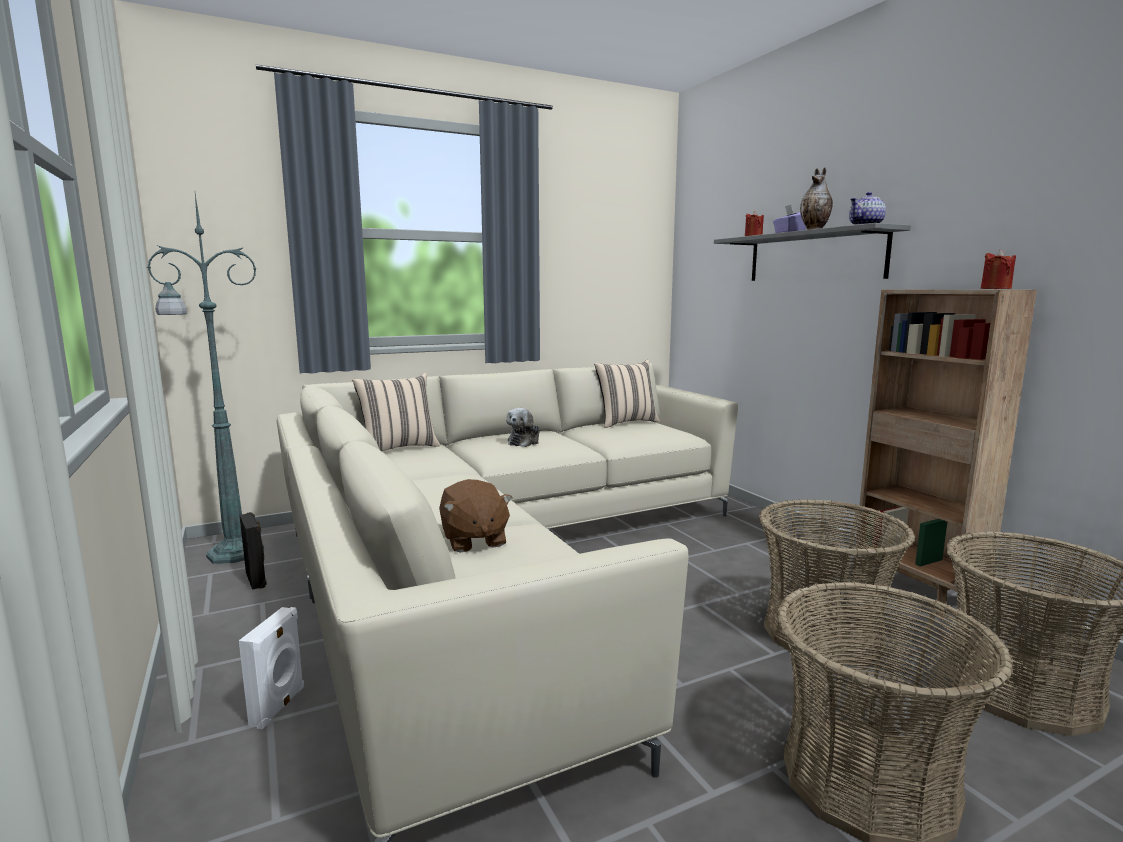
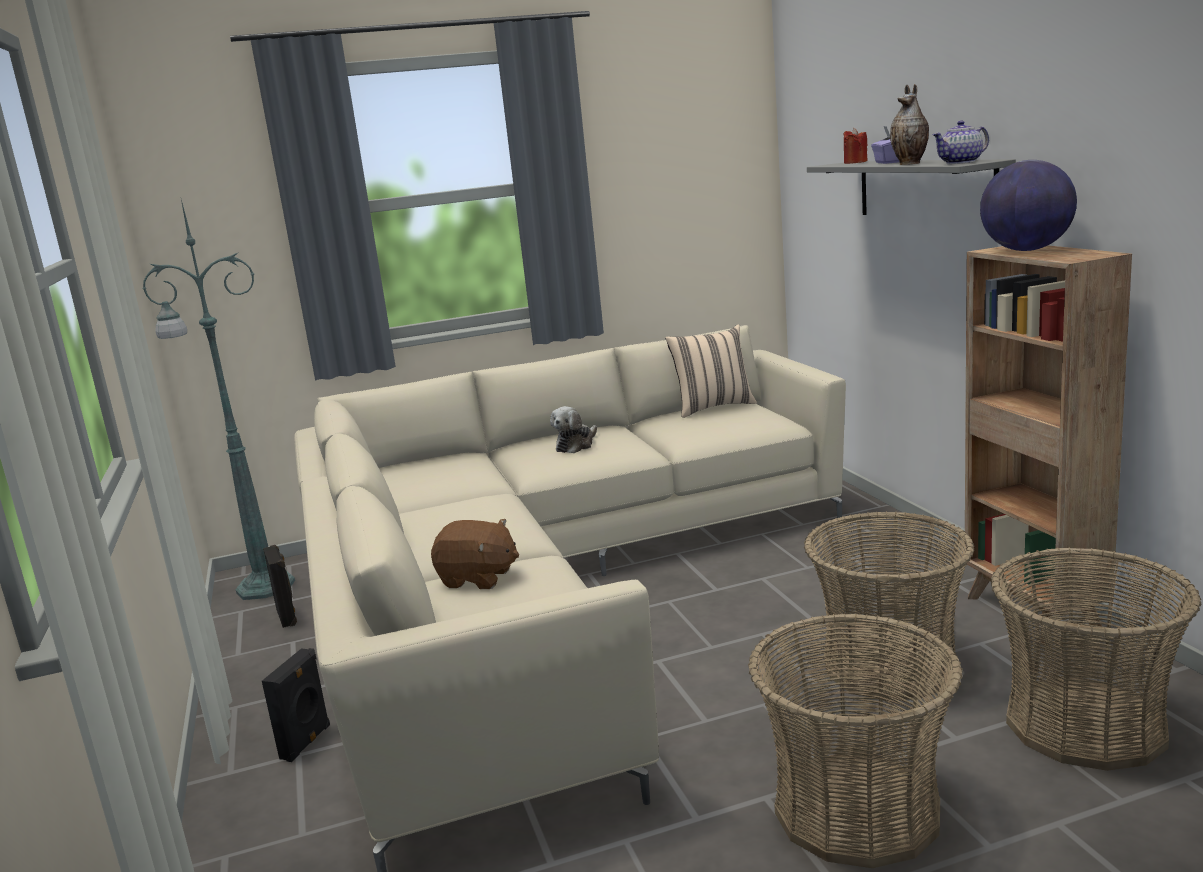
camera: 10 degrees right, 5 degrees up
(279, 706) = (307, 742): white speaker -> black speaker
(398, 448) = (429, 463): beige pillow -> none
(473, 540) = (478, 578): brown plush toy -> brown plush toy turned 60 degrees counterclockwise
(934, 289) = (1026, 250): none -> globe
(995, 289) = (1082, 255): red candle -> none

